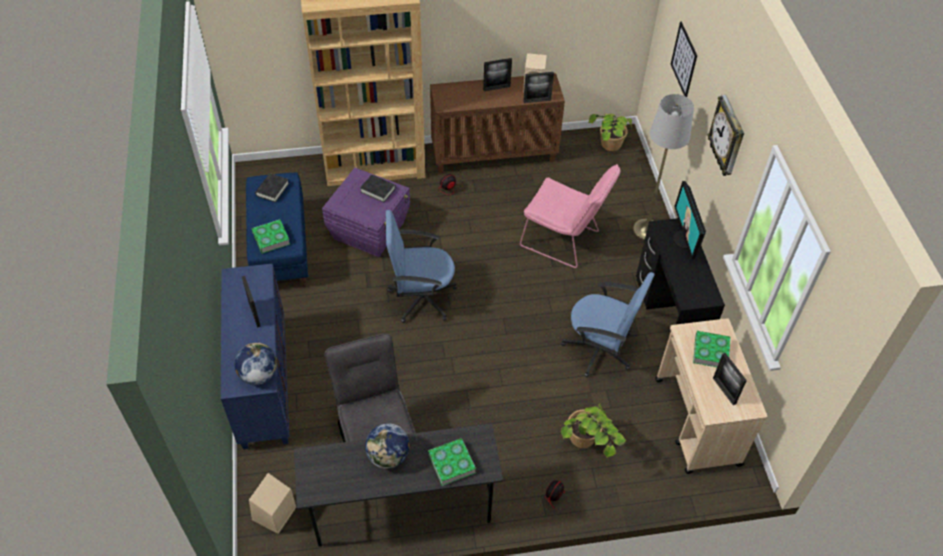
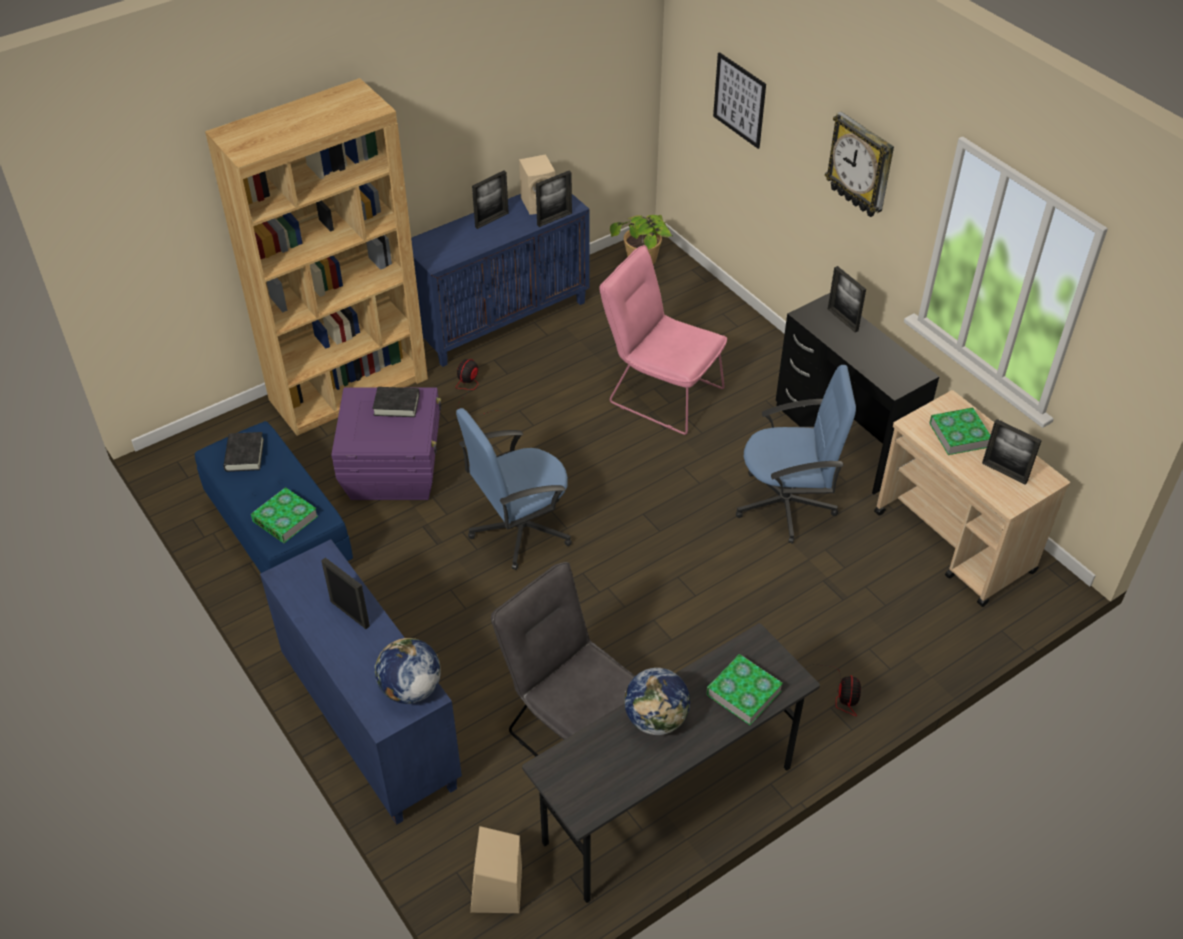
camera: 25 degrees left, 5 degrees down
(494, 154) = (502, 319): brown cabinet -> blue cabinet
(564, 241) = (659, 392): pink chair -> pink chair turned 150 degrees counterclockwise
(587, 449) = (848, 627): potted plant -> none
(646, 229) = (750, 344): grey floor lamp -> none
(684, 239) = (842, 320): monitor -> picture frame

